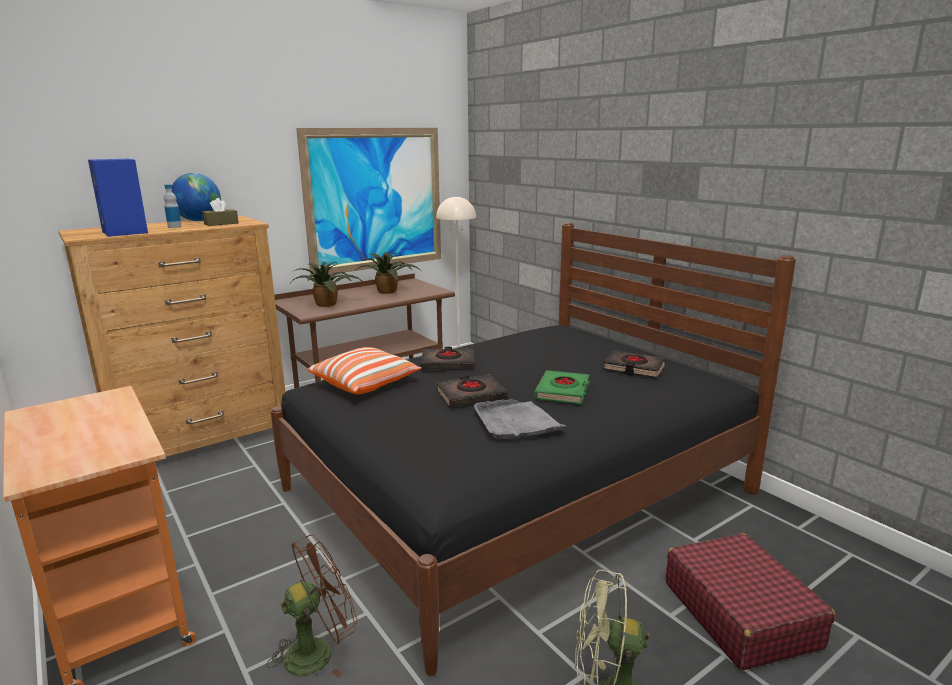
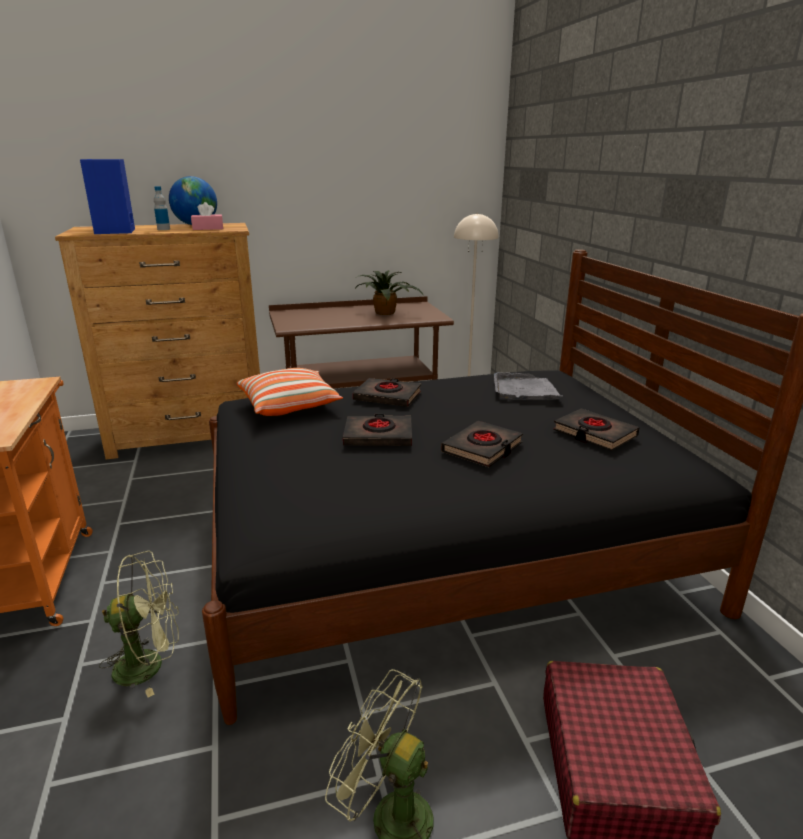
camera: 20 degrees right, 5 degrees up
(221, 224) = (208, 228): brown tissue box -> pink tissue box
(318, 651) = (150, 664): brown fan -> green fan
(328, 304) = (316, 319): potted plant -> none
(375, 200) = (388, 213): picture -> none
(516, 422) = (397, 474): grey tray -> grey tray (524, 390)
(563, 391) = (482, 448): green book -> black book

